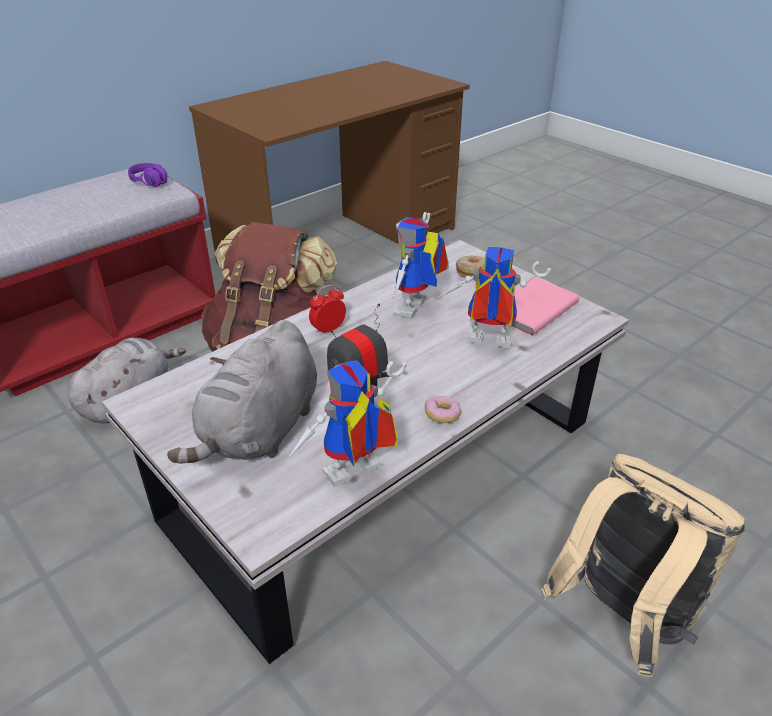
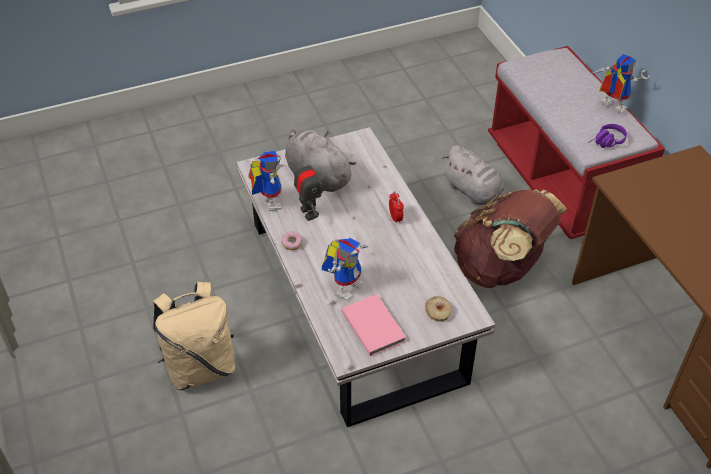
camera: 110 degrees right, 10 degrees up
(415, 310) = (399, 264): toy robot -> toy robot (609, 107)

